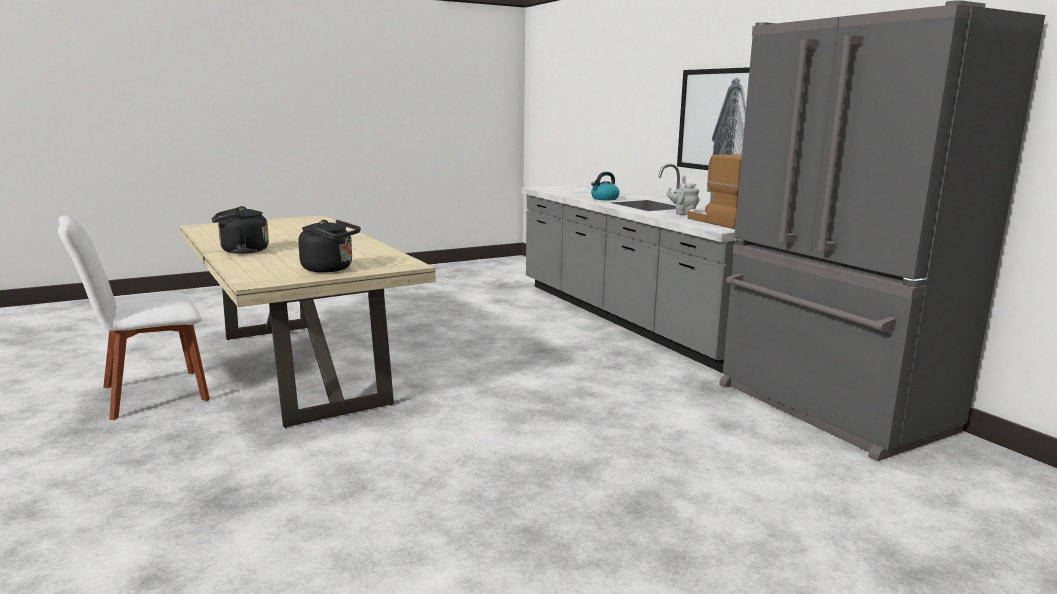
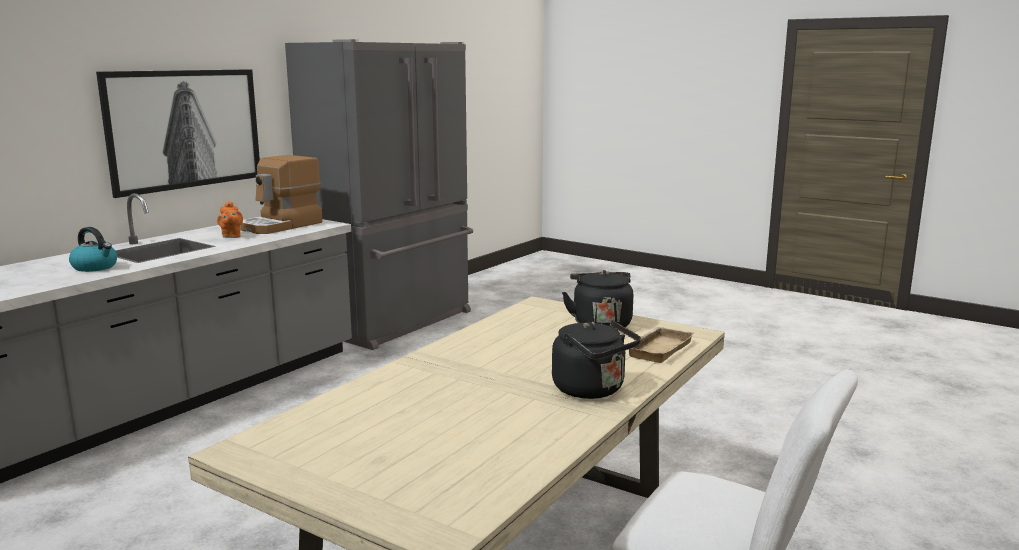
camera: 115 degrees left, 0 degrees up
(255, 270) = (657, 349): none -> beige tray
(683, 213) = (231, 236): grey teapot -> orange teapot

